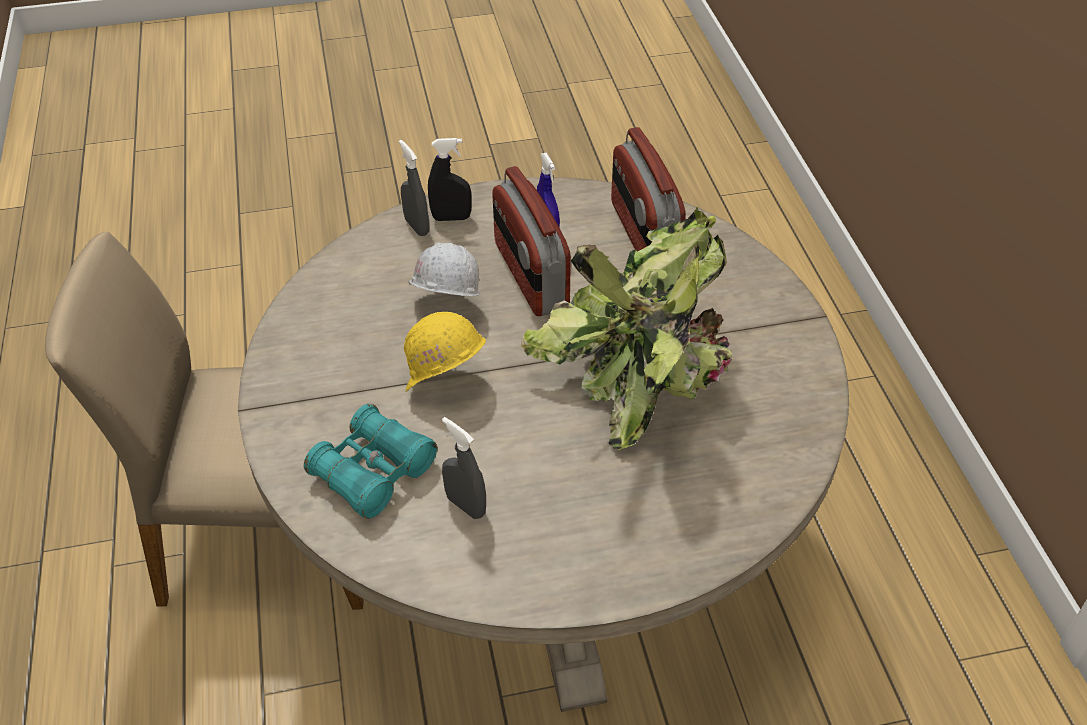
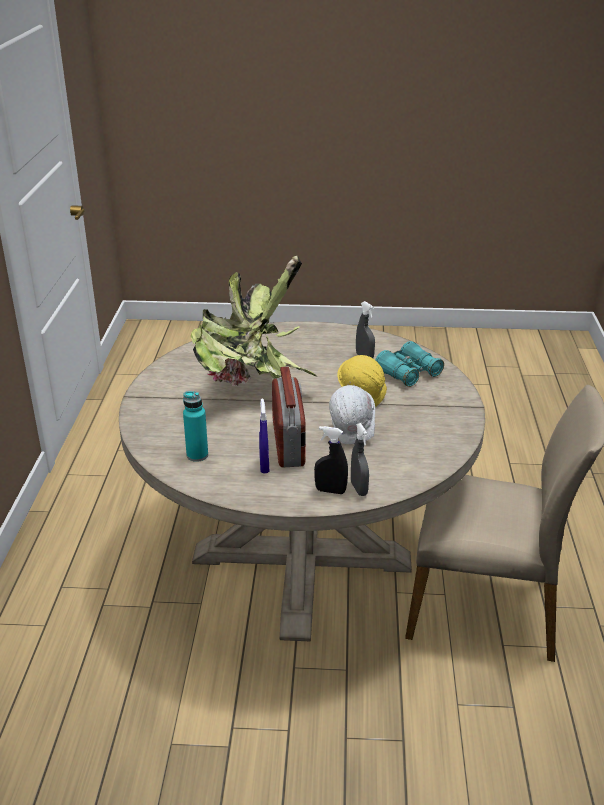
camera: 165 degrees left, 15 degrees down
(643, 235) = (197, 455): radio -> turquoise bottle

